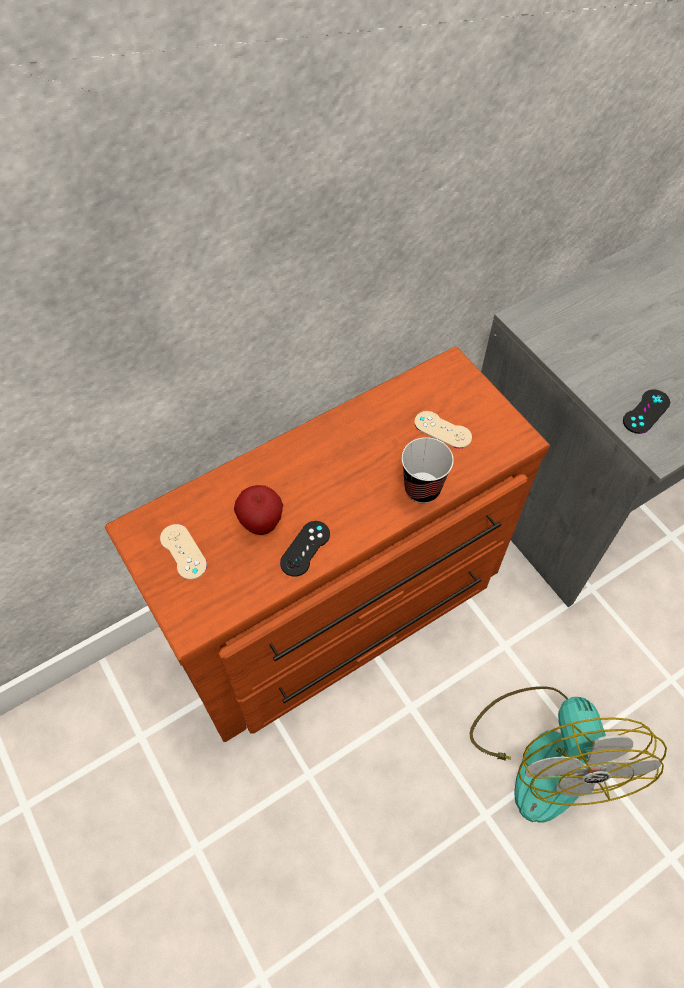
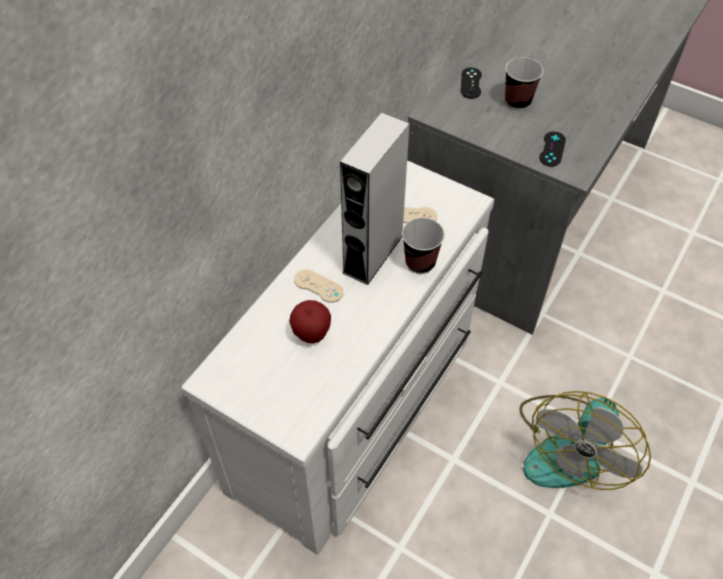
camera: 25 degrees left, 5 degrees down
(183, 552) = (260, 380): beige game controller -> beige game controller (318, 286)
(305, 548) = (356, 339): black game controller -> black game controller (471, 83)
(341, 610) = (360, 409): brown dresser -> white dresser
(376, 458) = (373, 253): none -> grey speaker
(546, 752) = (570, 447): fan -> fan turned 60 degrees clockwise
(635, 339) = (517, 101): none -> cup

